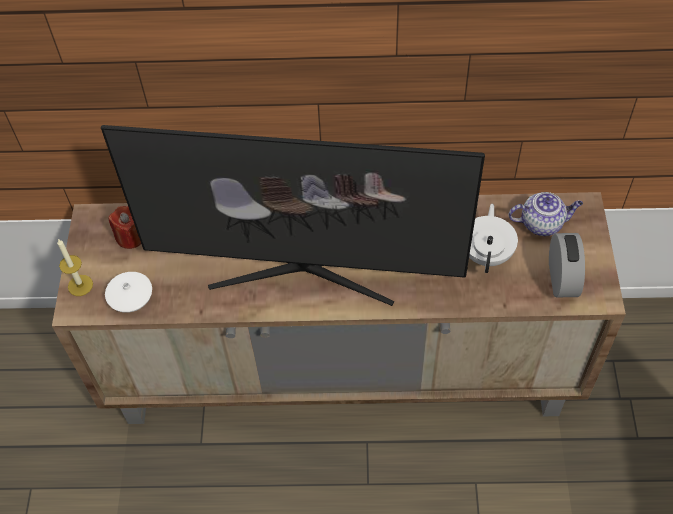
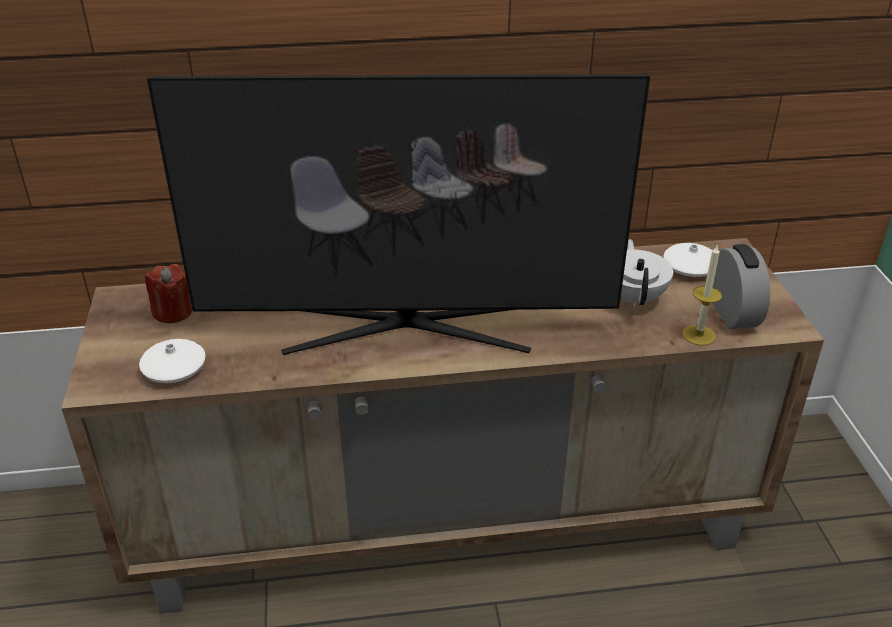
camera: 10 degrees left, 20 degrees down
(80, 285) = (103, 363): candle -> candle (699, 335)
(542, 223) = (690, 267): teapot -> white vase

